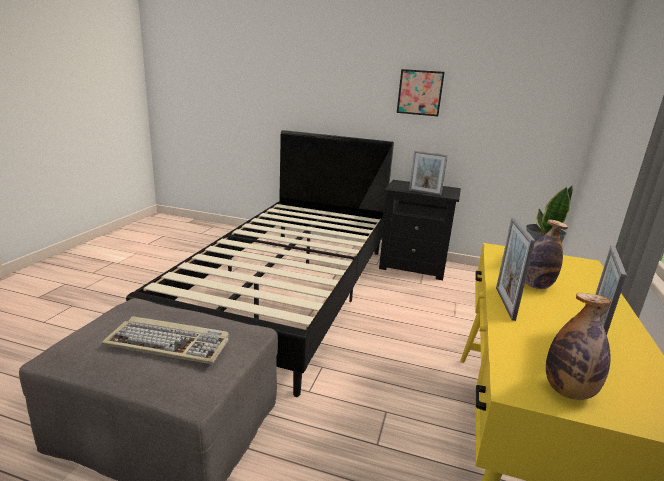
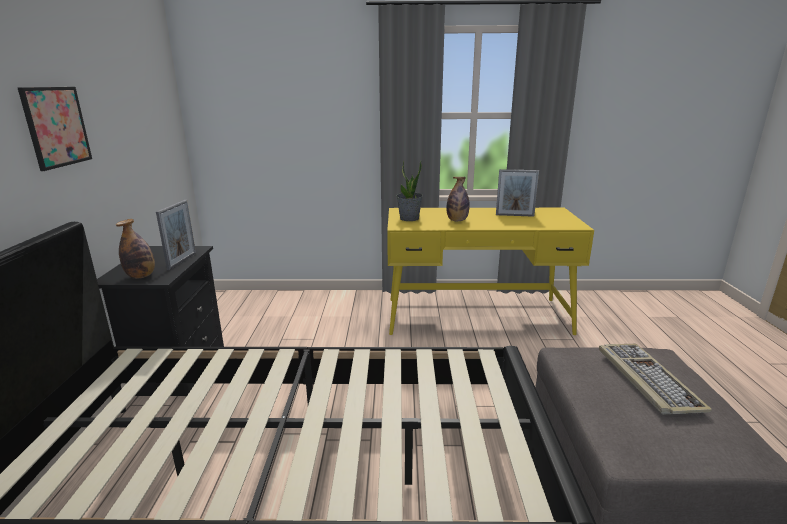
camera: 105 degrees left, 0 degrees up
(505, 303) = (494, 226): picture frame -> none
(568, 391) = (563, 220): bottle -> bottle (141, 276)

